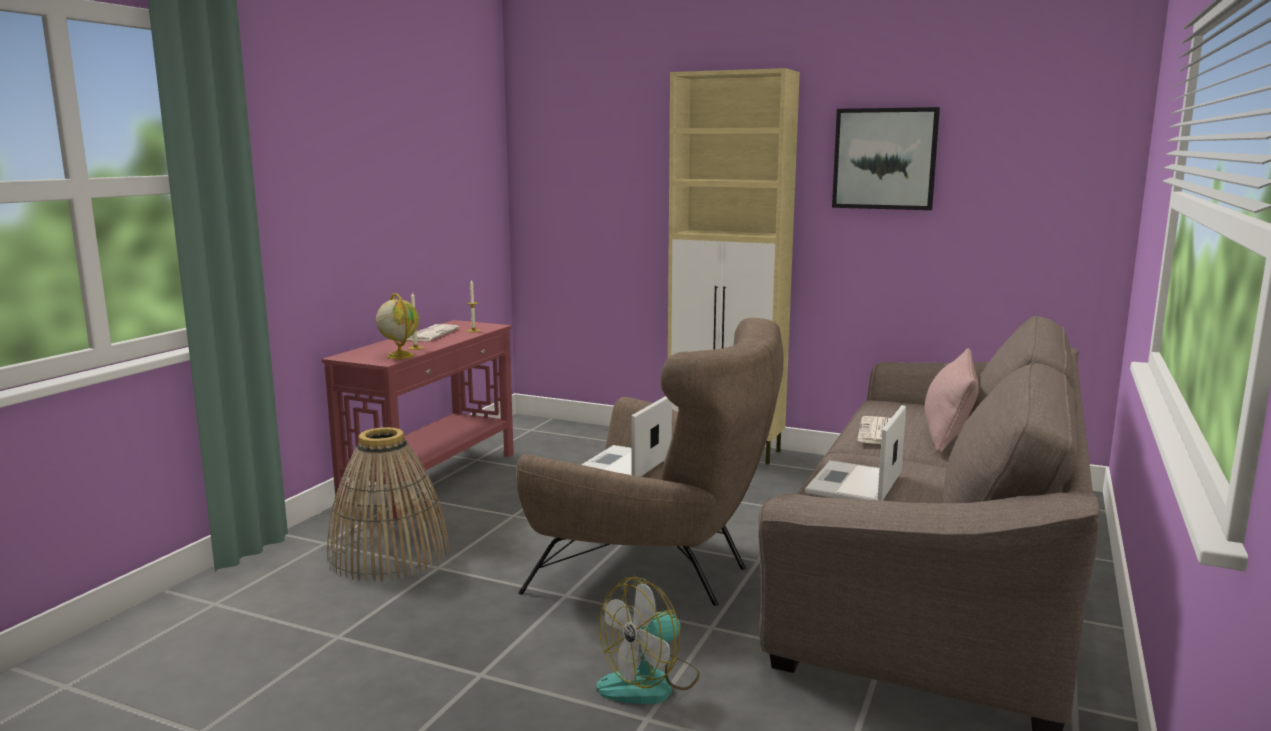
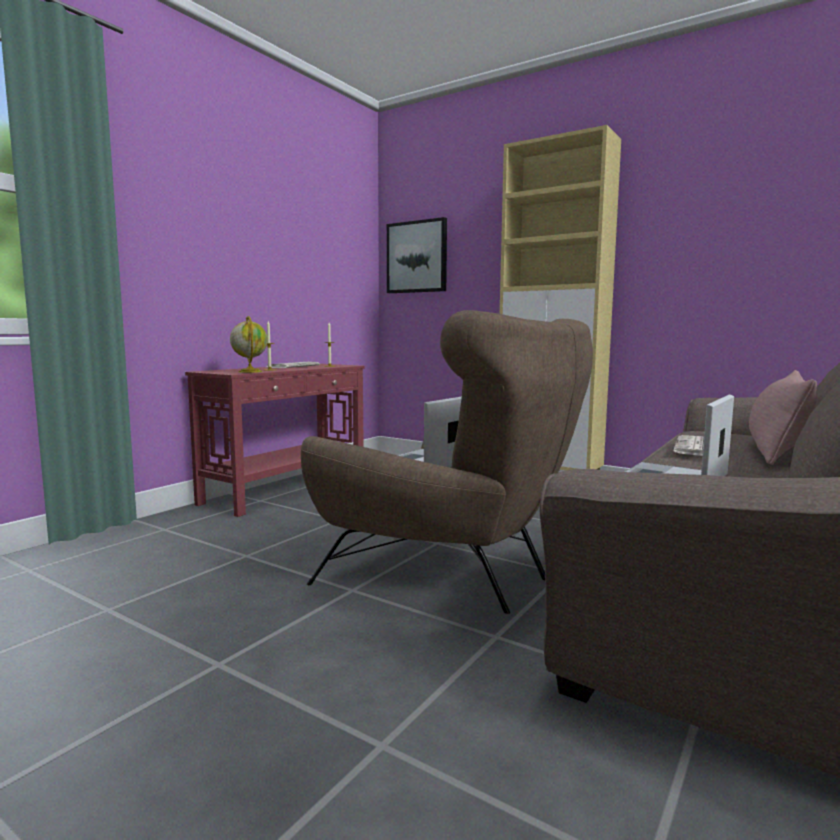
camera: 10 degrees right, 5 degrees down
(389, 554) = (211, 541): basket -> none
(650, 683) = (403, 695): fan -> none
(884, 159) = (702, 209): picture -> picture (417, 257)

